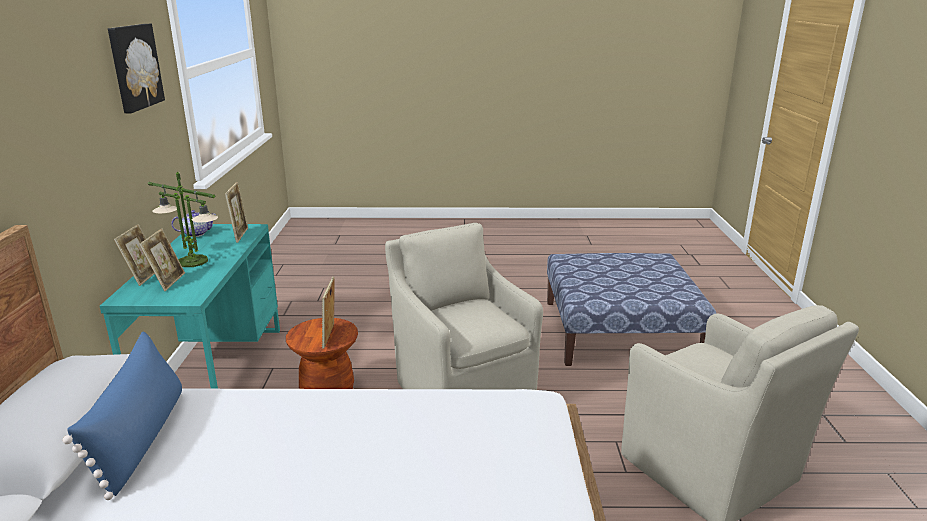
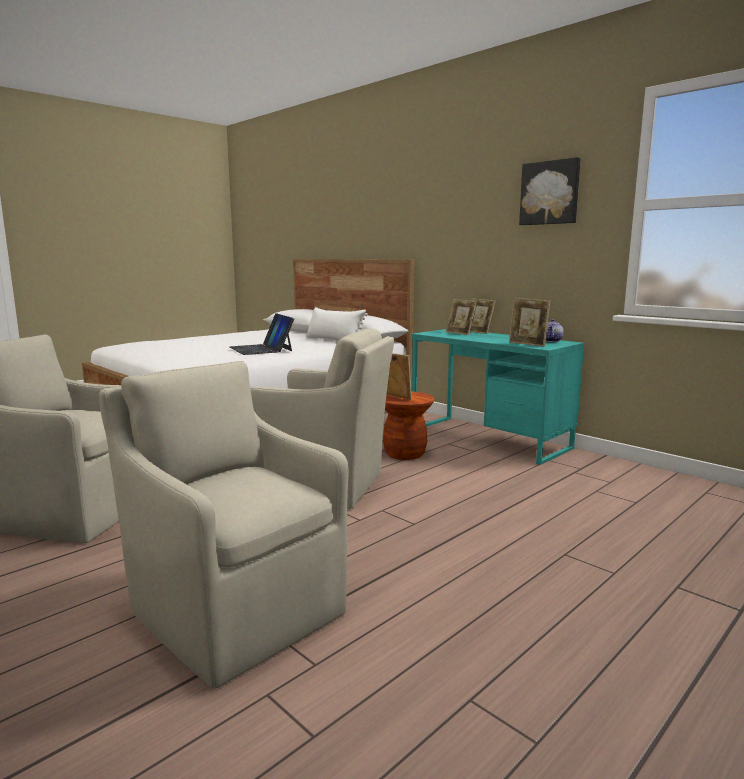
camera: 135 degrees right, 10 degrees down
(141, 438) = (334, 340): blue pillow -> white pillow
(193, 261) = (487, 337): table lamp -> none
(340, 439) = (261, 349): none -> laptop
(619, 332) = (235, 609): ottoman -> beige armchair

